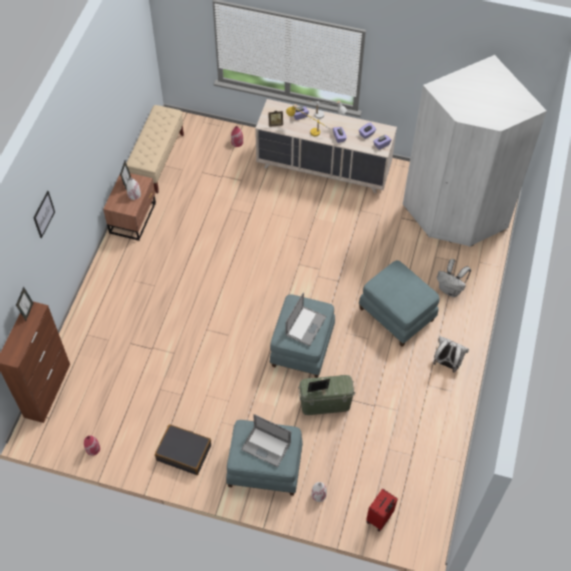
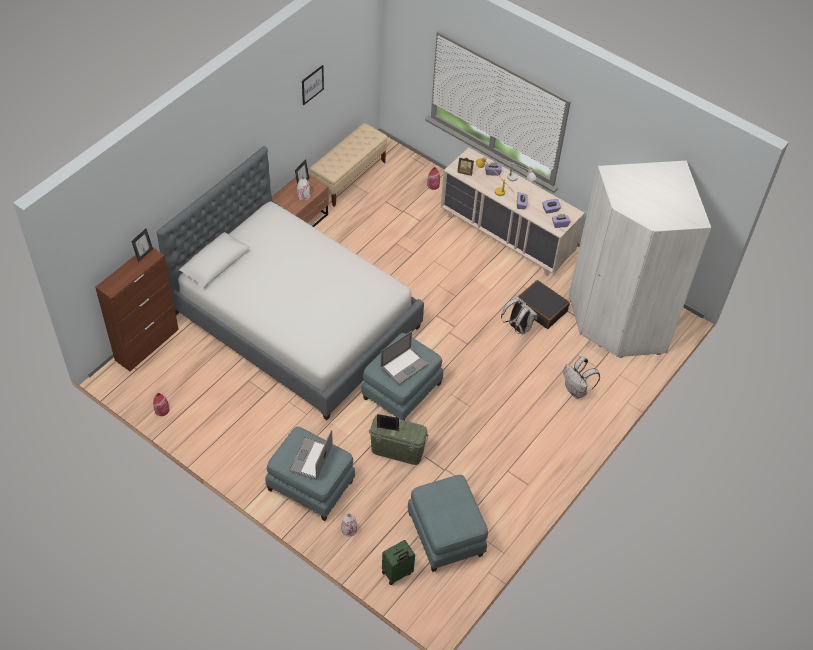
camera: 20 degrees right, 5 degrees down
(43, 214) = (192, 171): picture -> picture (312, 84)
(175, 314) = (296, 320): none -> bed
(184, 452) = (242, 444): black suitcase -> black suitcase (541, 309)
(266, 446) = (311, 458): laptop -> laptop turned 60 degrees clockwise
(380, 518) = (397, 573): red suitcase -> green suitcase
(397, 313) = (511, 394): blue ottoman -> blue ottoman (446, 534)
(446, 363) = (537, 457): white backpack -> white backpack (517, 327)

